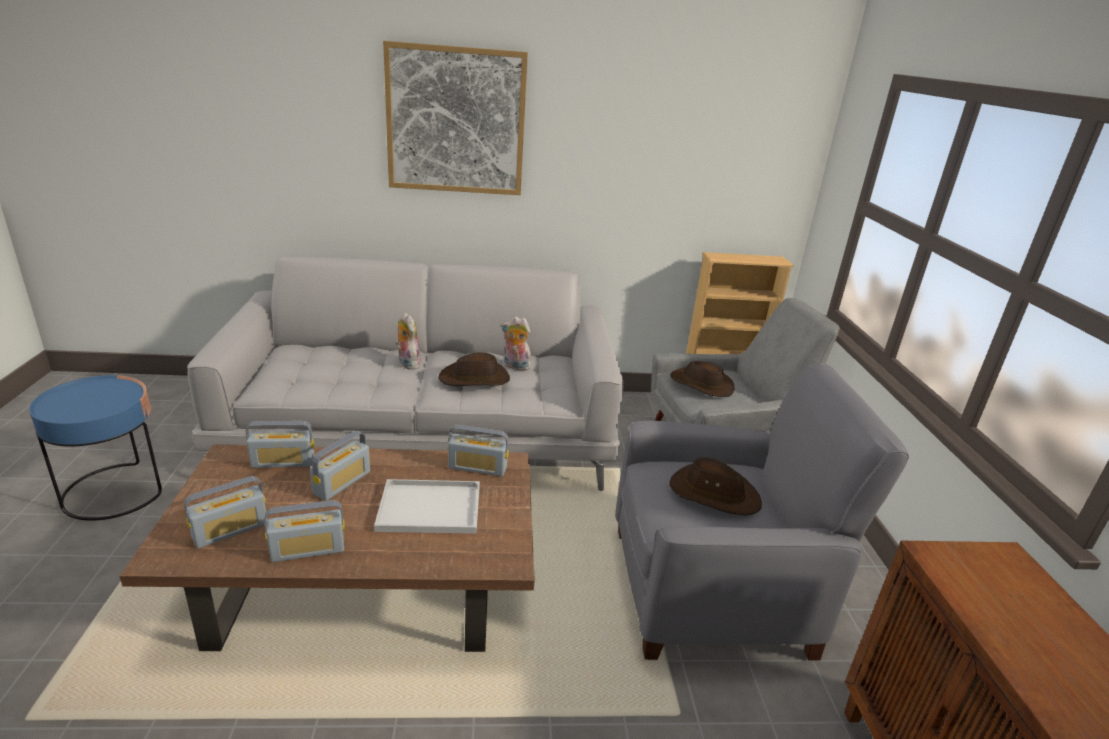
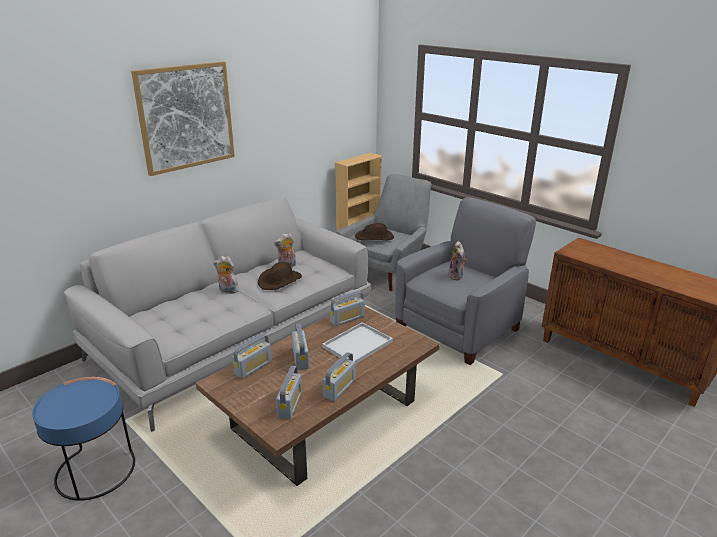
camera: 40 degrees left, 0 degrees up
(713, 493) = (457, 276): brown hat -> plush toy

